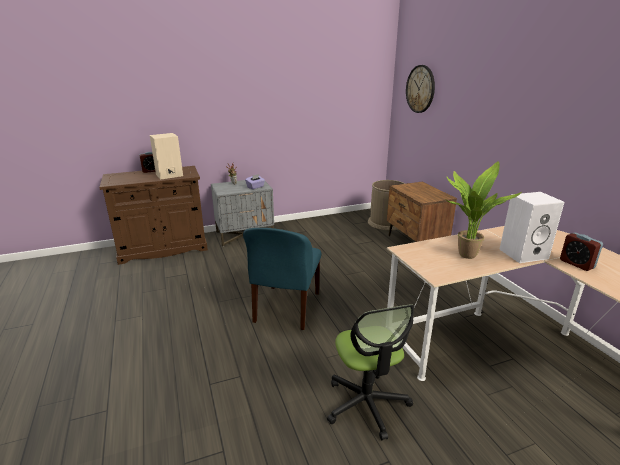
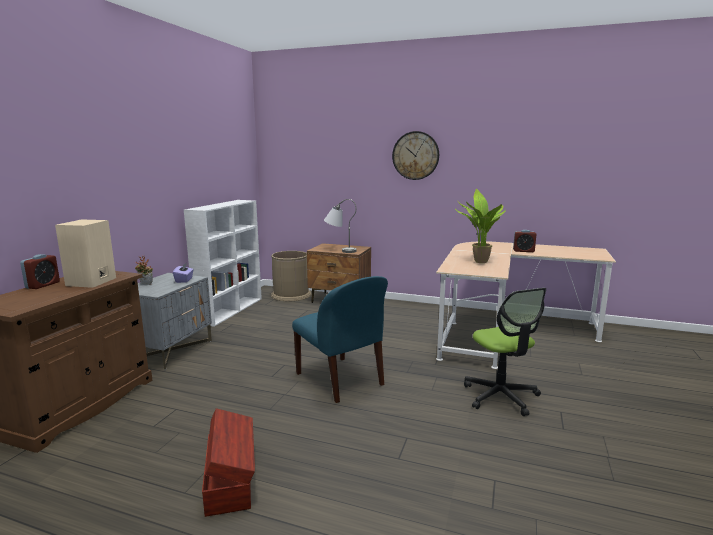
camera: 50 degrees left, 10 degrees down
(136, 328) = (230, 479): none -> brown storage box
(324, 219) = (230, 310): none -> white bookcase
(367, 404) = (501, 396): office chair -> office chair turned 45 degrees clockwise
(416, 193) = (339, 250): none -> grey table lamp
(420, 89) = (302, 157): wall clock -> wall clock (415, 155)
(523, 253) = (496, 253): white speaker -> none

